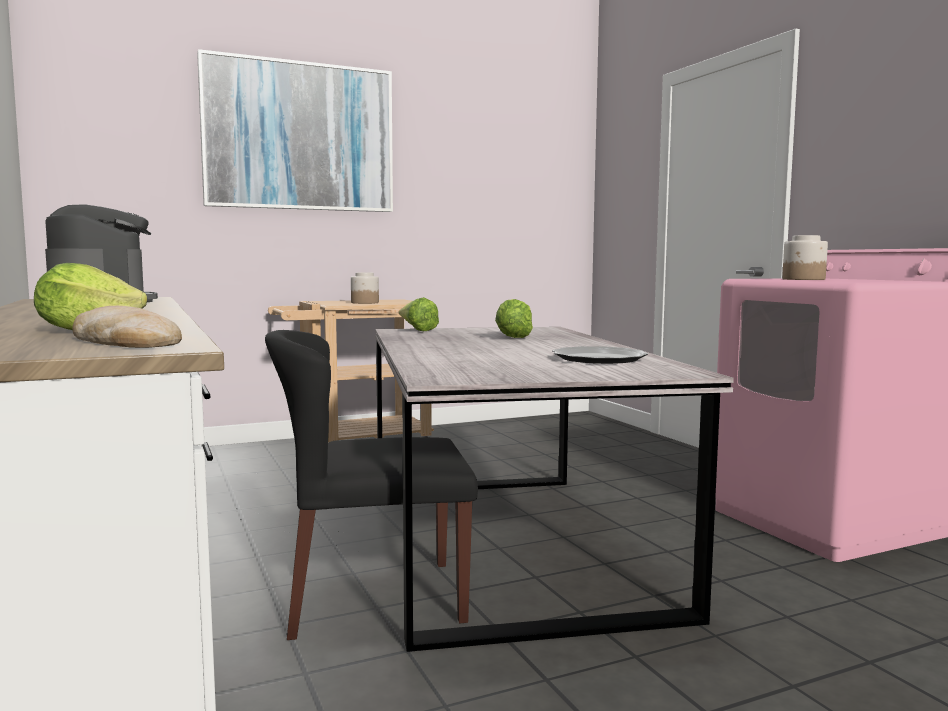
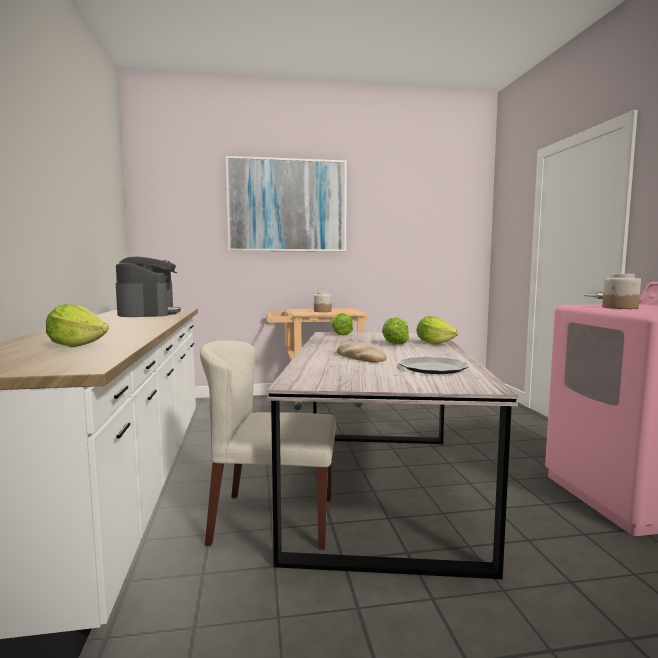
camera: 15 degrees right, 0 degrees up
(123, 341) = (70, 359): bread -> bread (359, 357)
(372, 598) = (272, 520): black chair -> beige chair
(565, 336) = (434, 343): none -> lettuce

